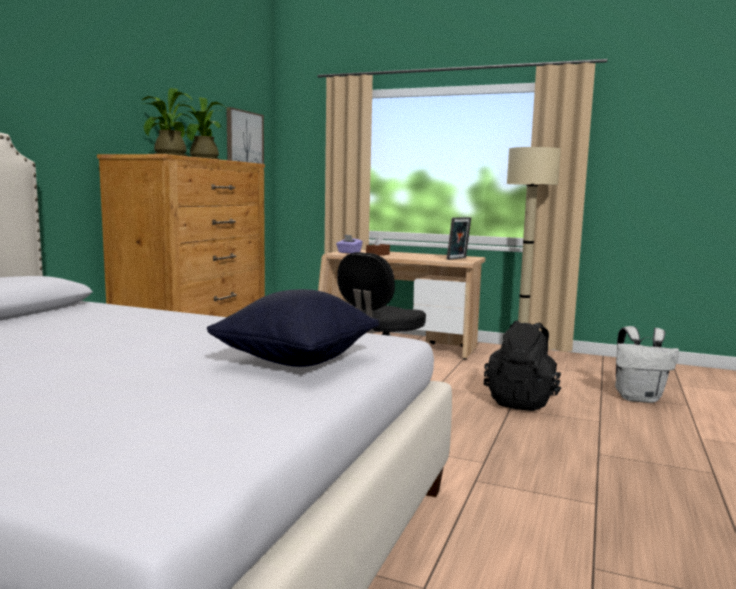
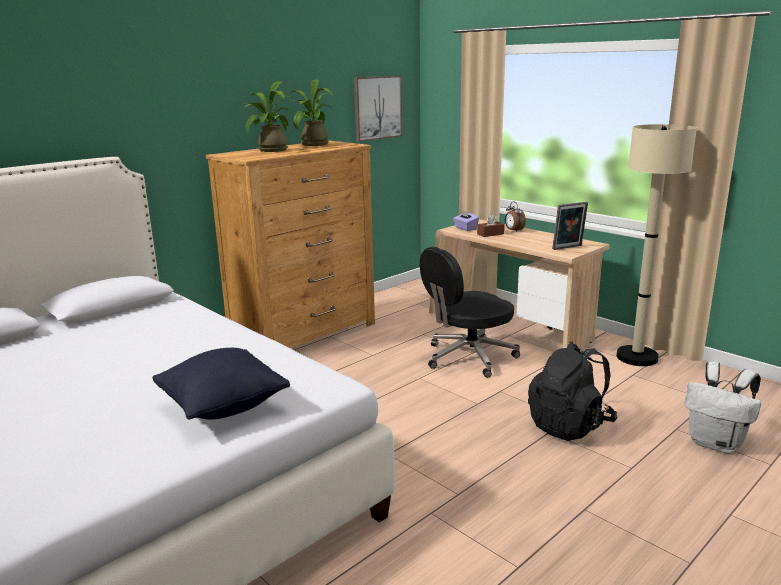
camera: 25 degrees right, 10 degrees up
(394, 253) = (513, 230): none -> alarm clock

